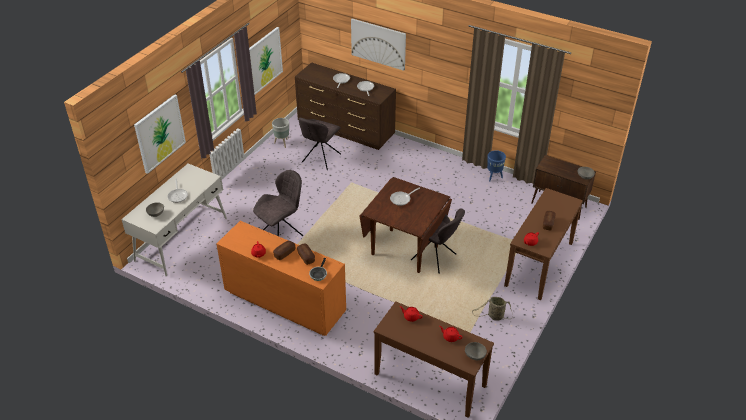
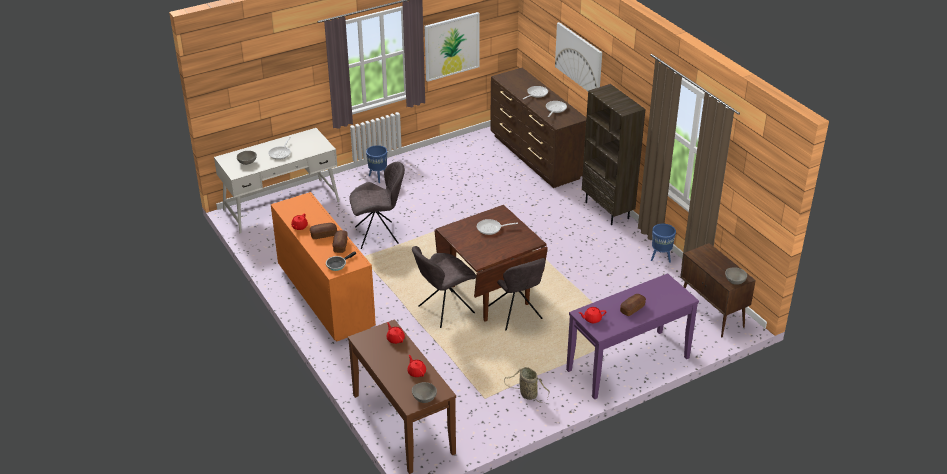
camera: 30 degrees right, 5 degrees down
(160, 133) = (282, 81): picture -> none
(241, 187) = (378, 177): none -> blue planter
(282, 143) = (456, 149): grey planter -> none
(320, 159) = (482, 177): grey chair -> grey chair (444, 310)
(430, 154) = (607, 210): none -> brown bookcase
(539, 264) = (628, 364): brown console table -> purple console table

